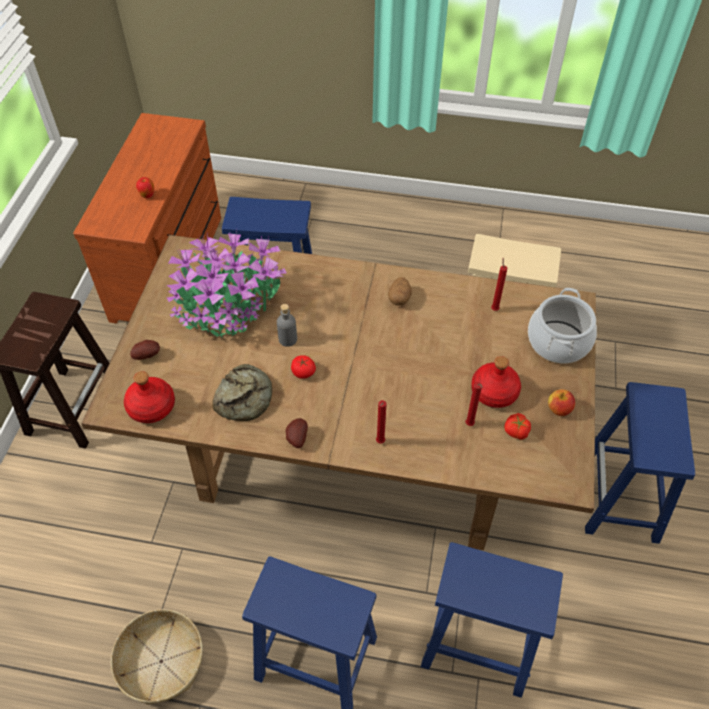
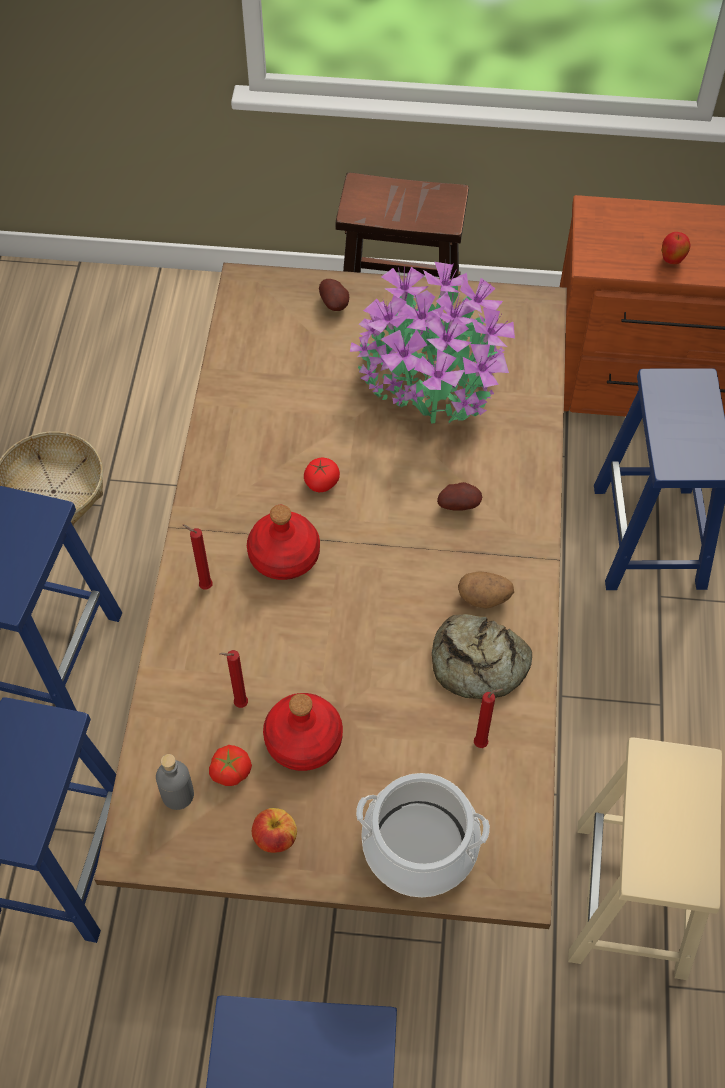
camera: 85 degrees right, 5 degrees up
(152, 406) = (251, 325): red bottle -> red bottle (285, 556)
(245, 397) = (273, 420): bread -> bread (478, 664)
(288, 339) = (380, 457): grey bottle -> grey bottle (178, 794)
(296, 438) = (208, 486): potato -> potato (459, 504)

